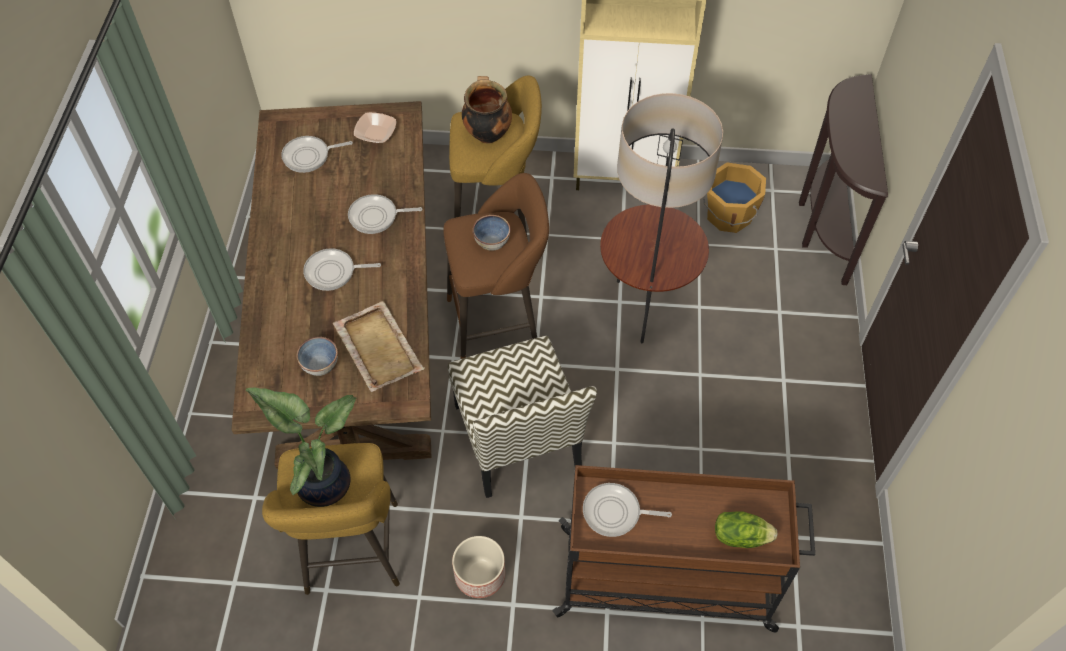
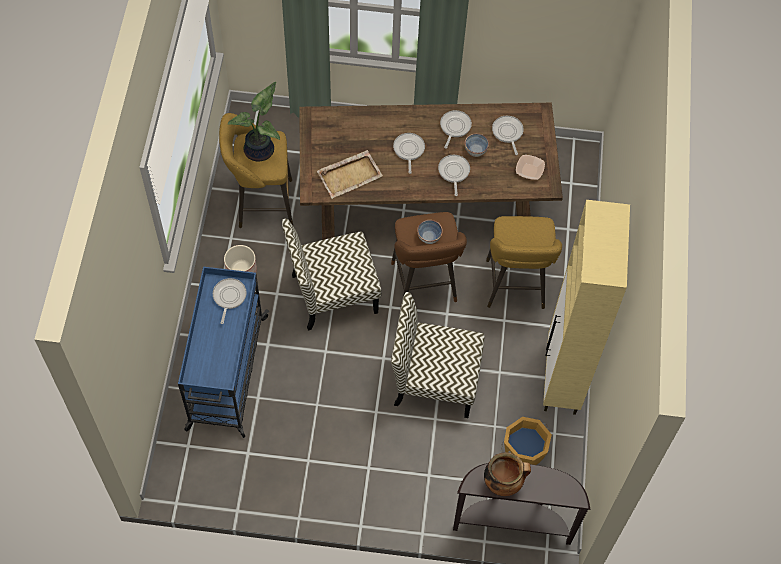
camera: 90 degrees right, 5 degrees up
(294, 217) = (454, 127): none -> frying pan
(320, 365) = (339, 146): bowl -> bowl (475, 150)
(487, 133) = (528, 237): cooking pot -> cooking pot (503, 483)
(644, 309) = (434, 381): floor lamp -> chair
(668, 579) = (226, 374): brown cart -> blue cart
(740, 536) = (206, 362): lettuce -> none

